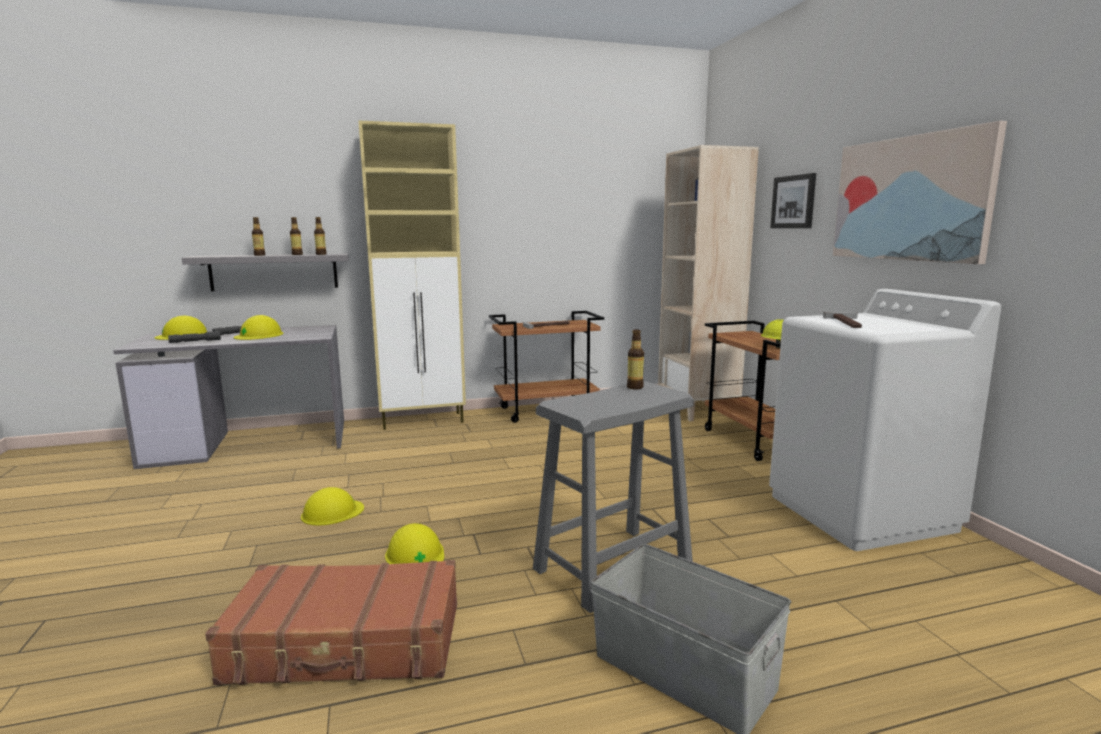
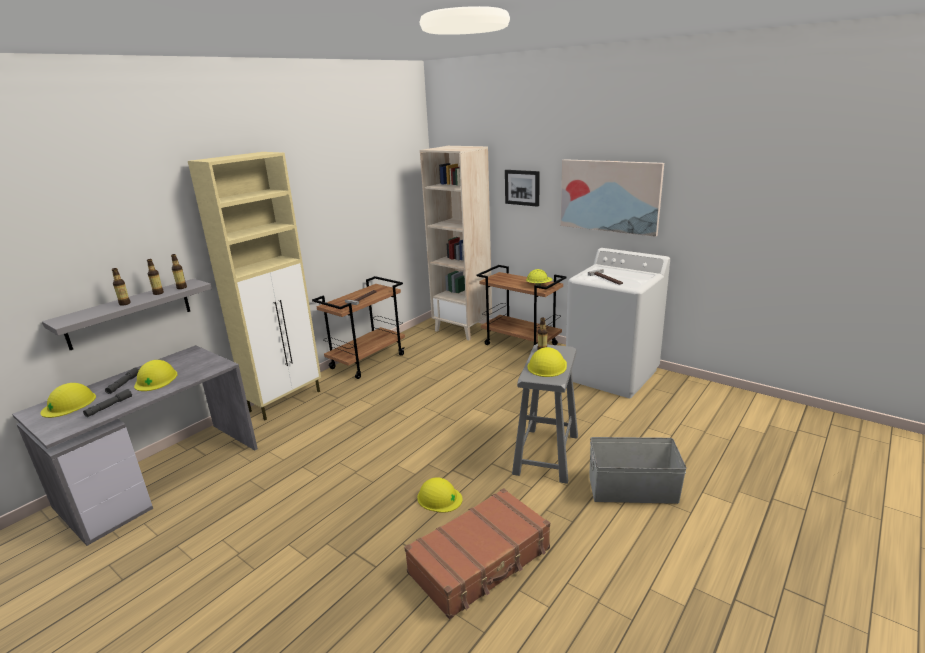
camera: 35 degrees left, 10 degrees up
(332, 512) = (340, 498): yellow hard hat -> yellow hard hat (547, 366)

